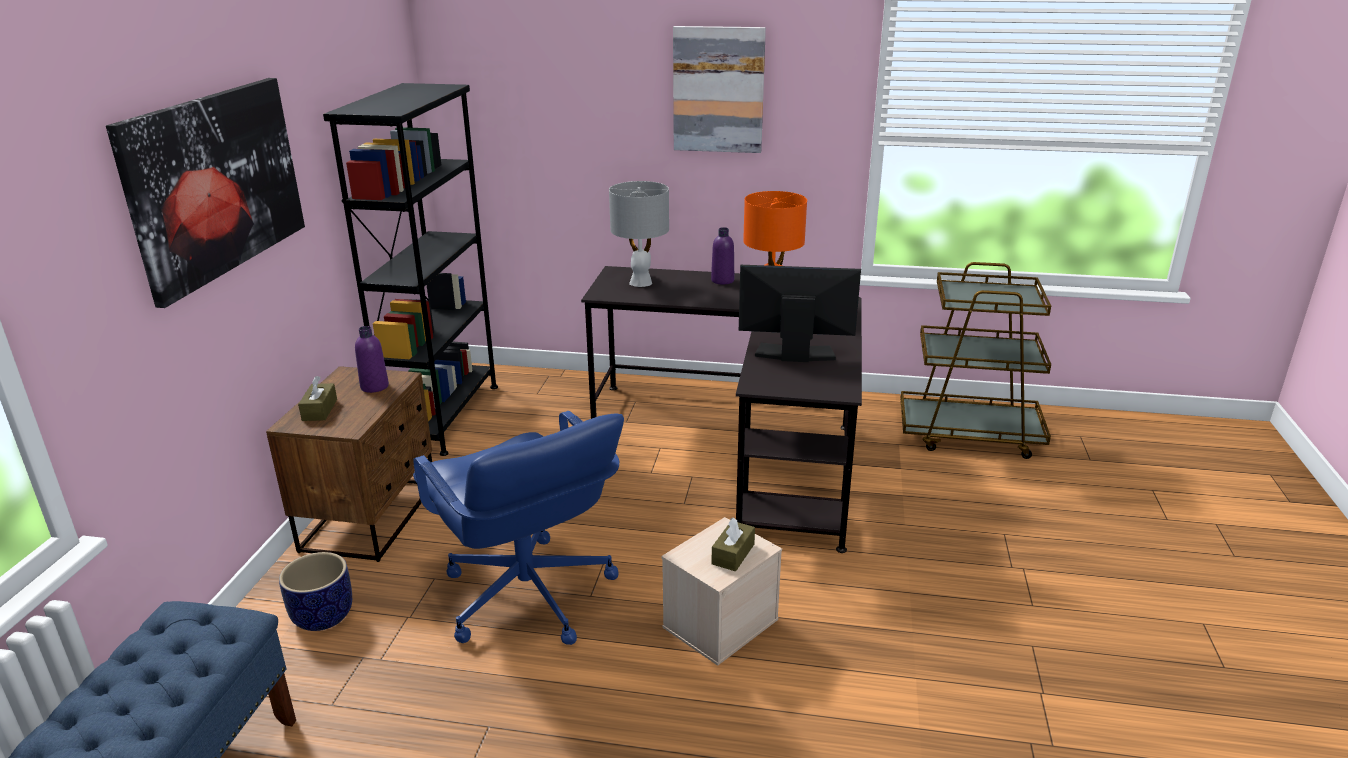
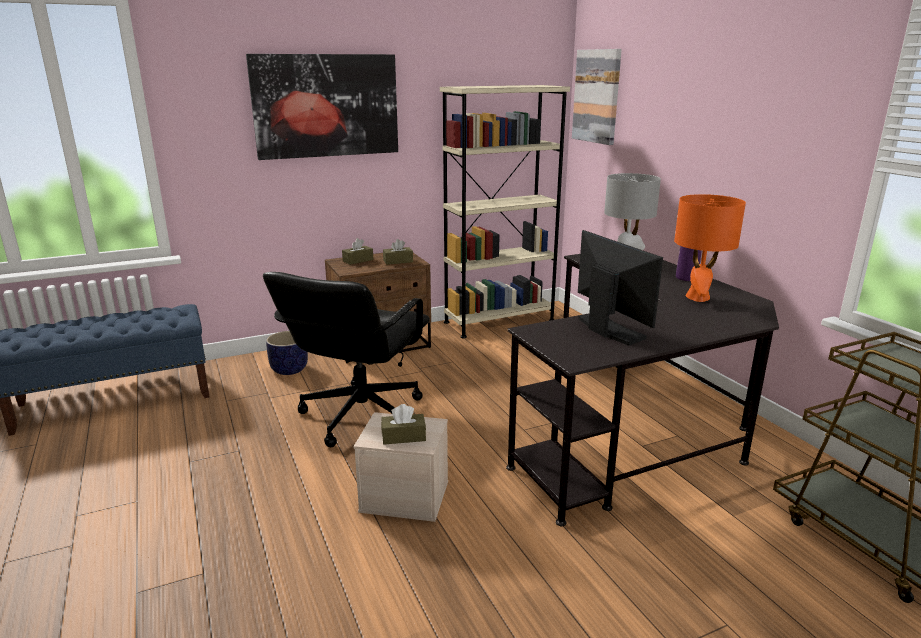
camera: 55 degrees right, 5 degrees down
(374, 387) = (398, 261): purple bottle -> brown tissue box
(443, 416) = (499, 321): black bookcase -> beige bookcase
(527, 597) = (360, 415): blue office chair -> black office chair
(718, 90) = (742, 102): picture -> picture (597, 96)

